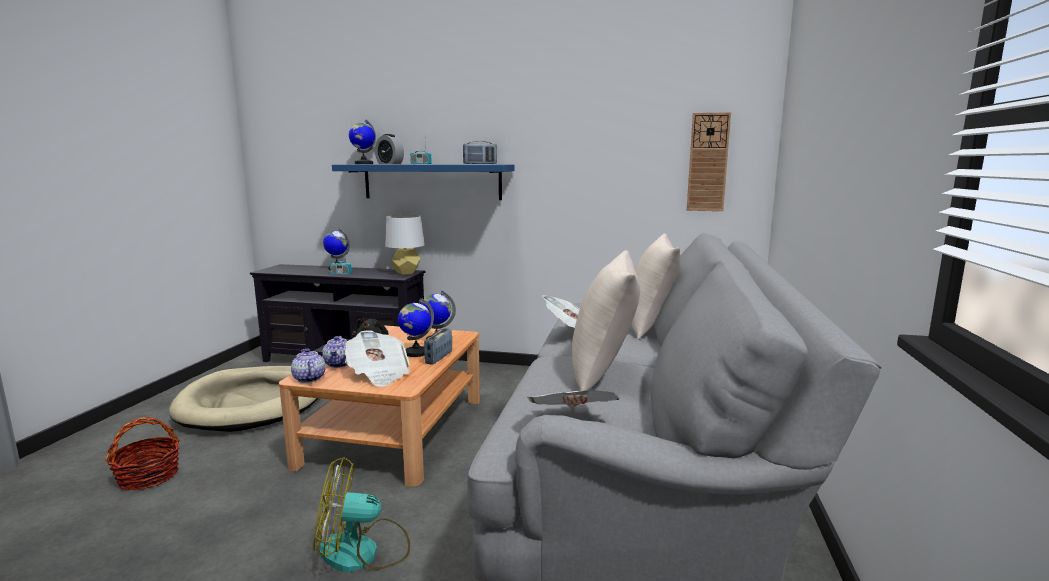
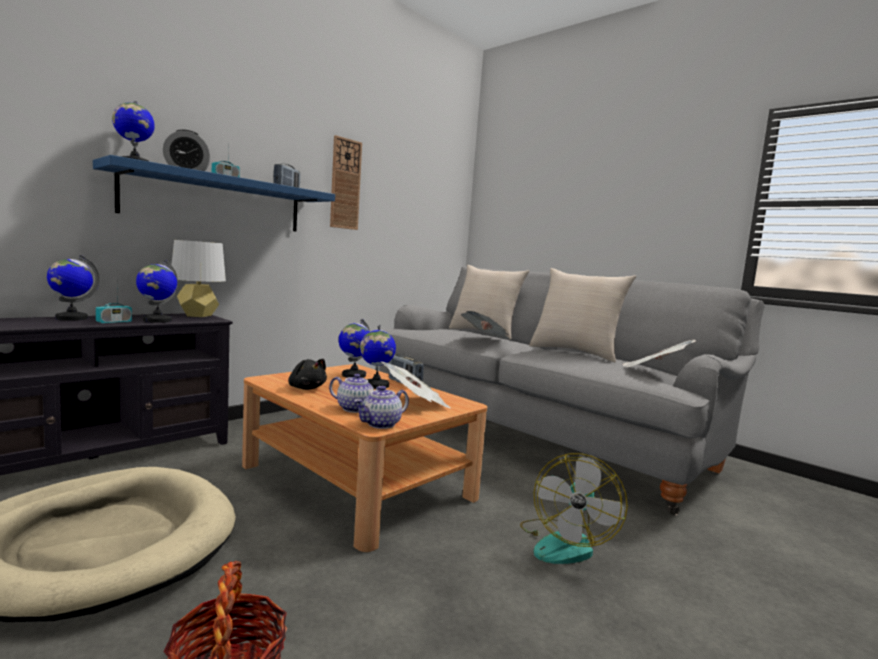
camera: 60 degrees left, 5 degrees down
(308, 378) = (381, 424): teapot -> teapot turned 45 degrees counterclockwise
(365, 274) = (157, 320): none -> globe
(708, 162) = (439, 215): wall clock -> wall clock (345, 184)

